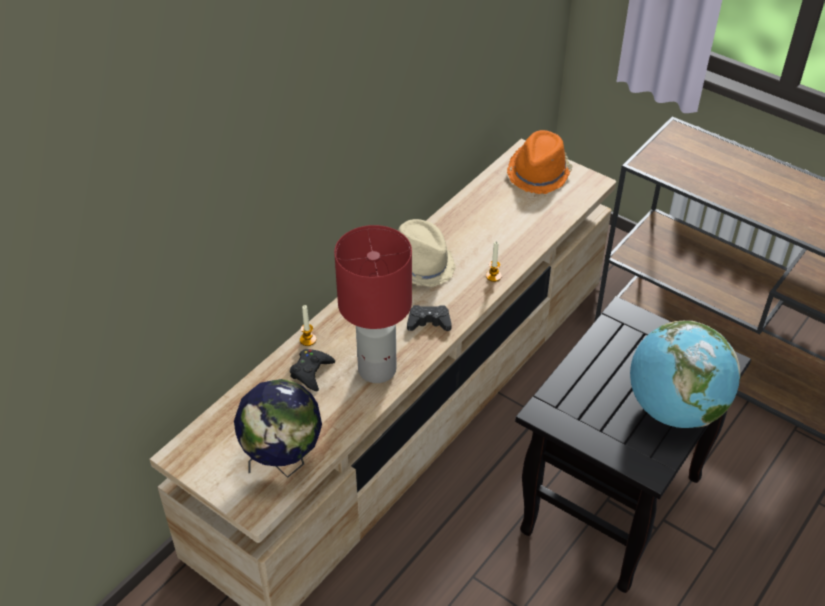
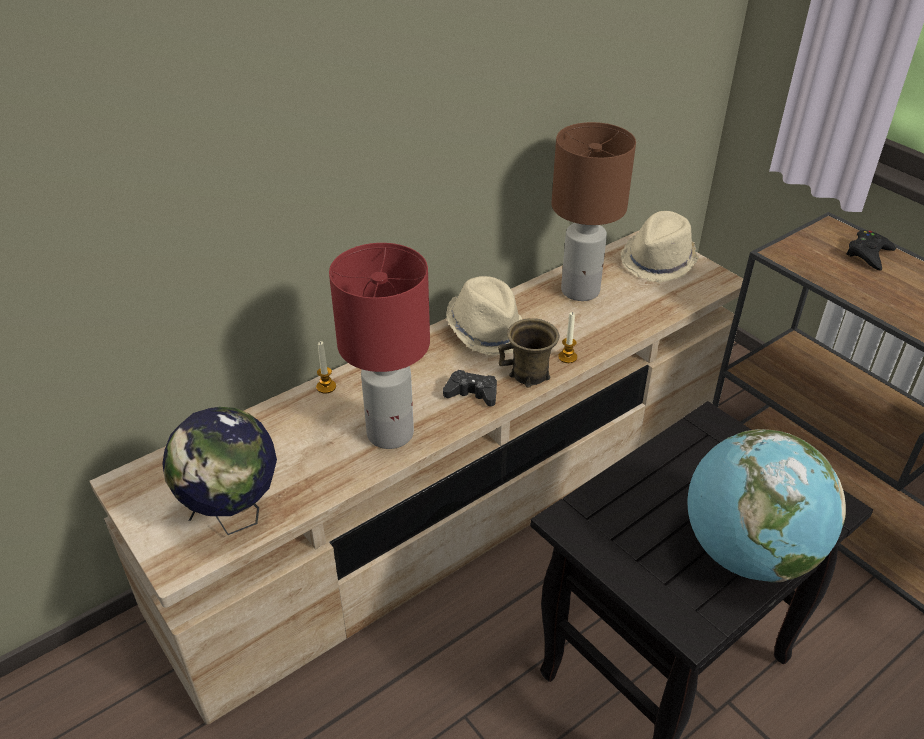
camera: 15 degrees right, 5 degrees down
(311, 372) = (314, 422): black game controller -> black game controller (869, 254)
(469, 297) = (530, 374): none -> brown mug
(483, 212) = (580, 290): none -> brown table lamp
(539, 173) = (659, 261): orange hat -> beige hat

